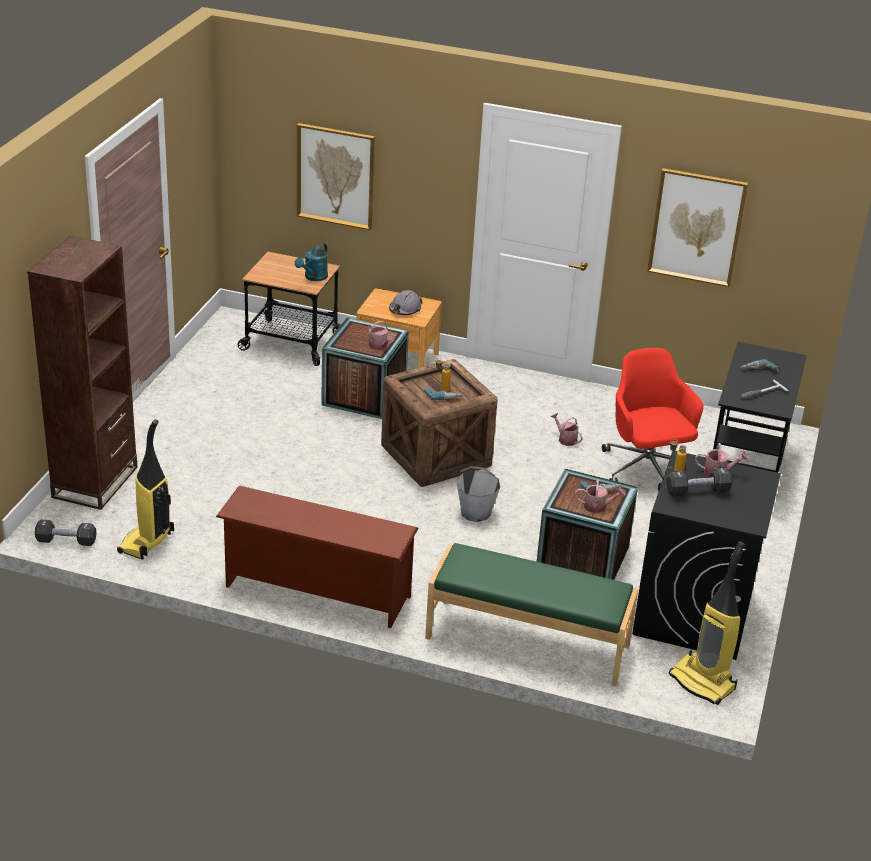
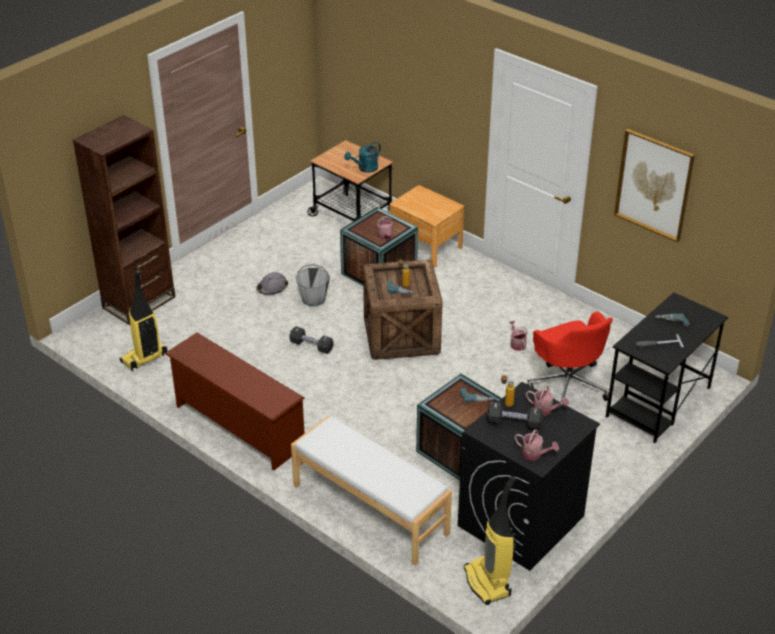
camera: 25 degrees right, 5 degrees up
(66, 541) = (91, 344): black dumbbell -> black dumbbell (311, 346)
(335, 176) = (392, 89): picture -> none
(405, 309) = (429, 207): grey hard hat -> grey hard hat (272, 288)
(475, 512) = (401, 390): grey bucket -> grey bucket (313, 299)
(527, 642) = (369, 509): green bench -> white bench
(598, 507) = (463, 413): watering can -> watering can (534, 454)
(646, 469) = (567, 385): red office chair -> red office chair turned 150 degrees clockwise

